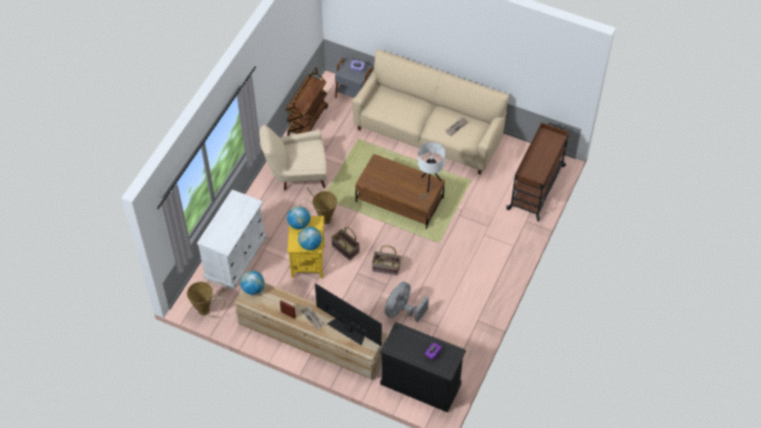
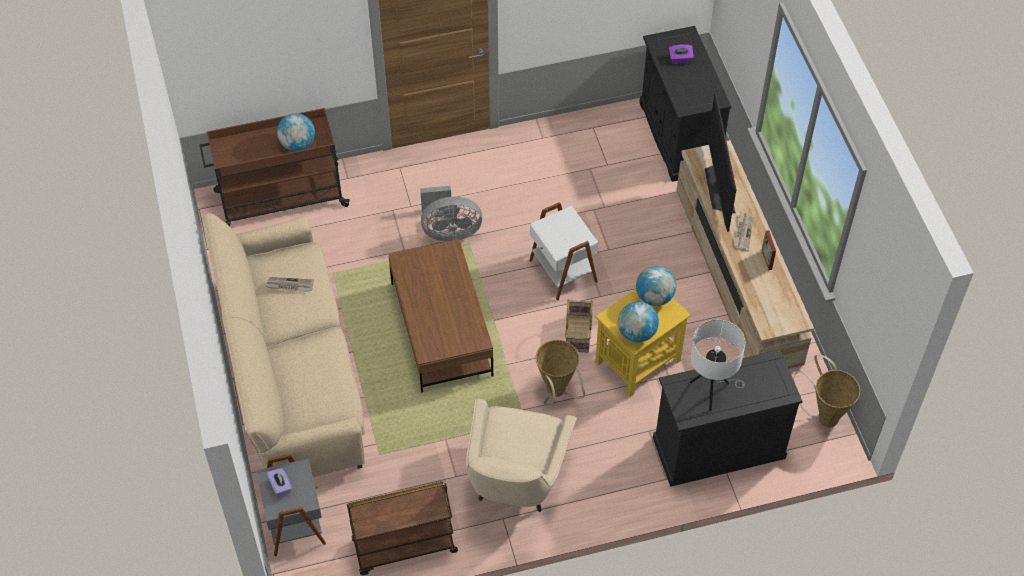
camera: 130 degrees left, 0 degrees up
(235, 257) = (718, 447): white cabinet -> black cabinet
(253, 288) = (774, 323): globe -> globe (298, 144)
(297, 175) = (515, 481): beige armchair -> beige armchair turned 60 degrees clockwise
(386, 268) = (562, 271): basket -> white side table
(402, 311) = (605, 214): grey fan -> grey fan (449, 231)
(429, 184) = (412, 265): white table lamp -> white table lamp (711, 392)

